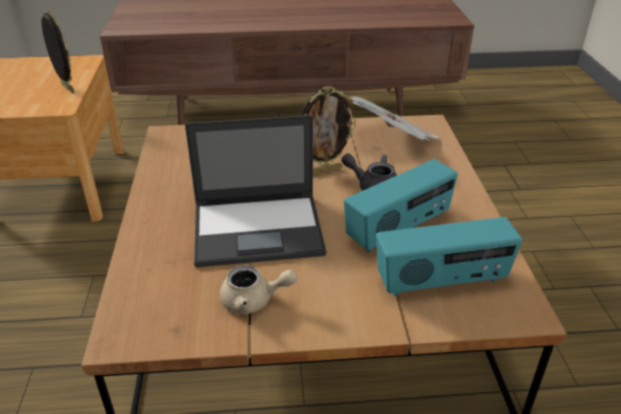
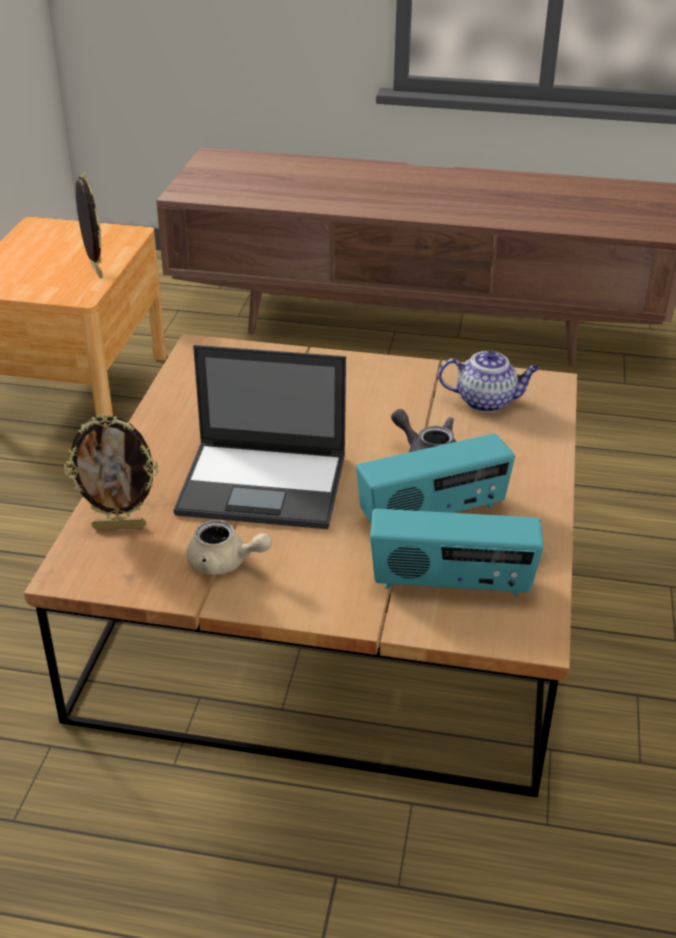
camera: 15 degrees right, 0 degrees up
(324, 171) = (376, 426): picture frame -> picture frame (120, 526)
(393, 141) = (486, 401): newspaper -> teapot

